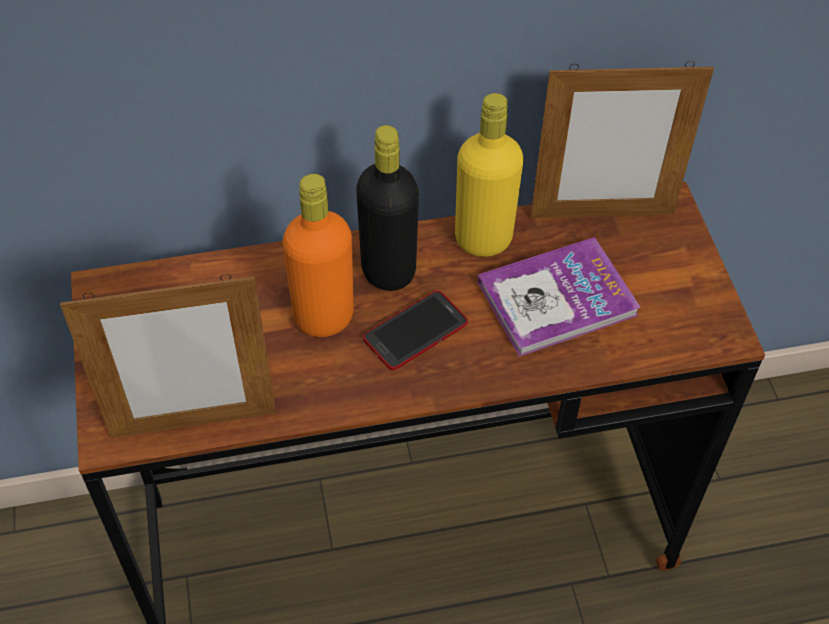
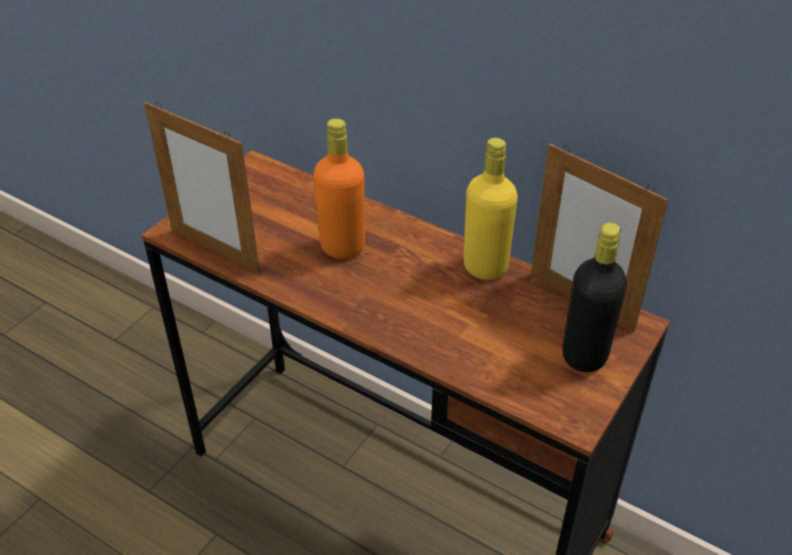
camera: 45 degrees right, 10 degrees down
(388, 271) = (407, 248): black bottle -> black bottle (584, 356)
(415, 331) = (382, 286): phone -> none
(557, 299) = (489, 326): book -> none

